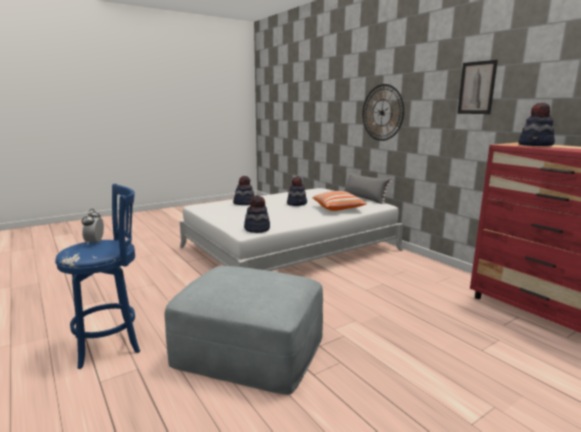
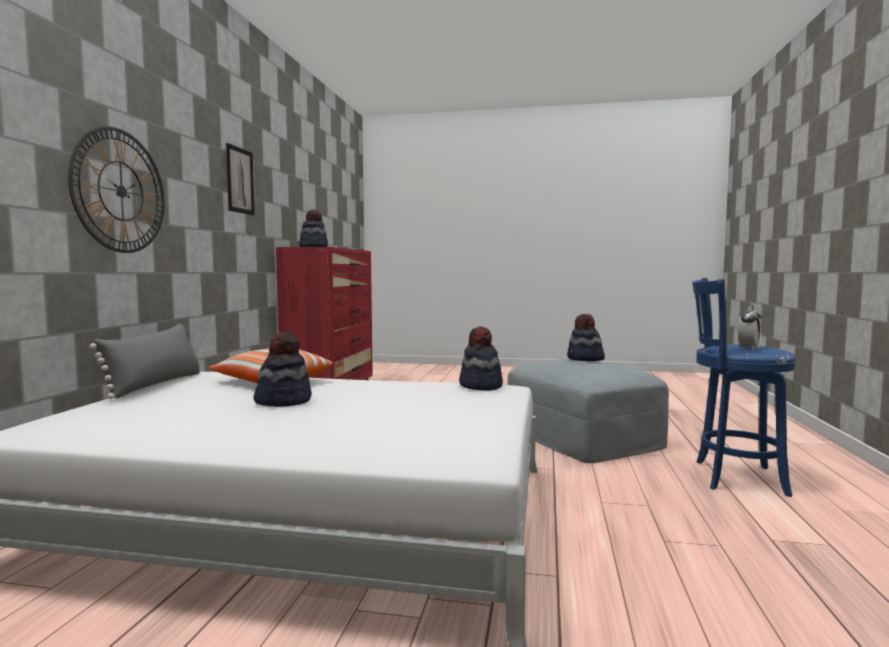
camera: 135 degrees left, 10 degrees down
(244, 203) = (354, 432): hat -> hat (585, 359)

